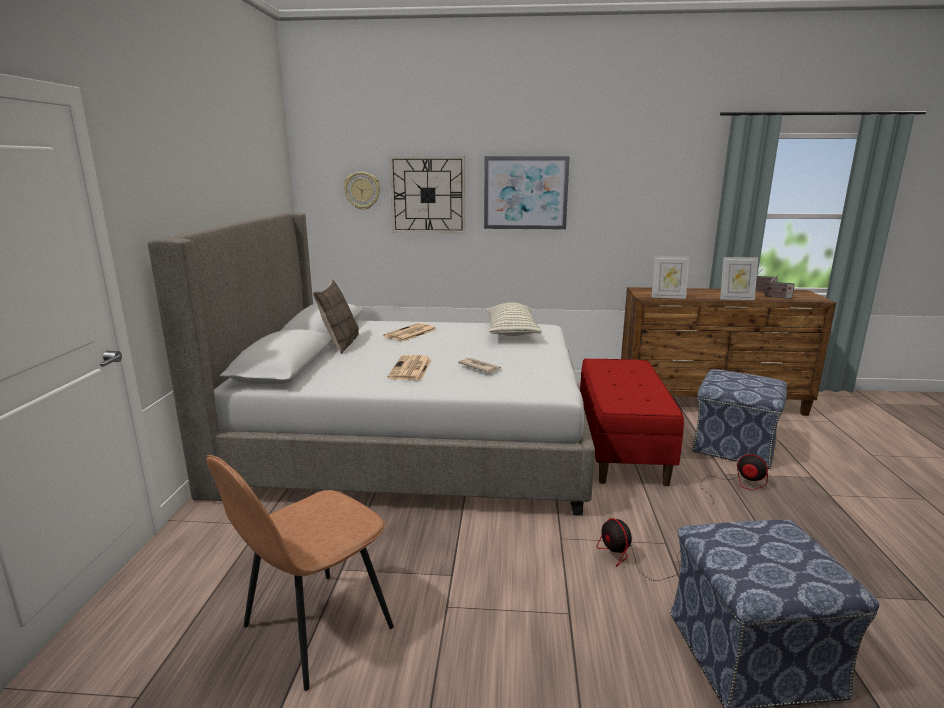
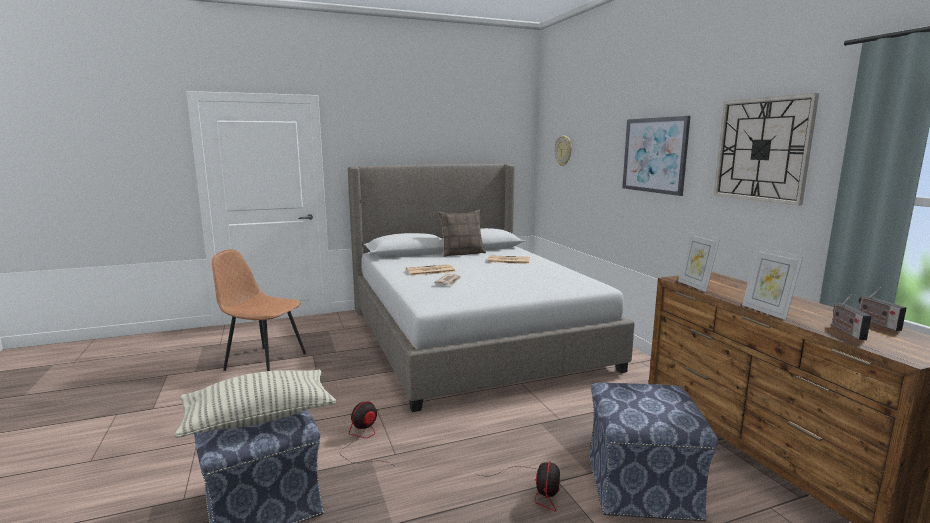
camera: 65 degrees right, 5 degrees down
(428, 195) = (594, 155): wall clock -> wall clock (762, 149)
(511, 332) = (558, 279): pillow -> pillow (259, 418)
(620, 447) = (552, 415): red bench -> none

